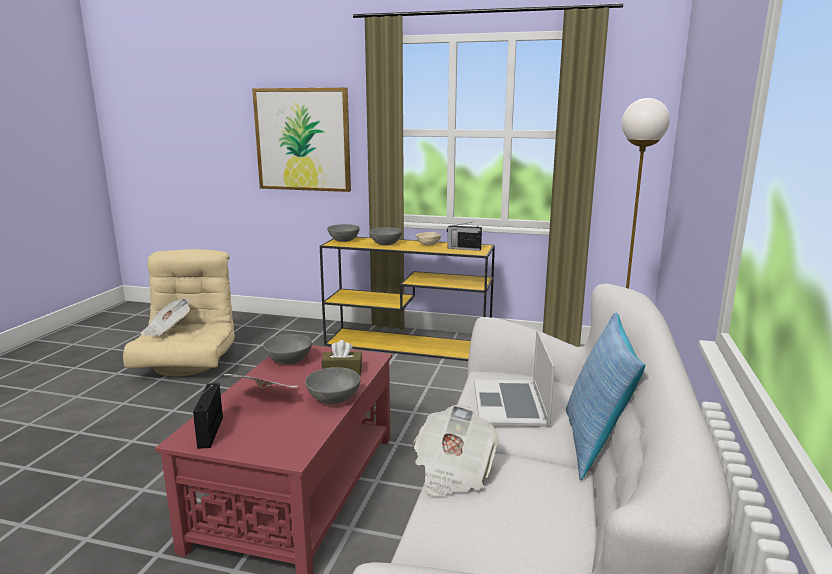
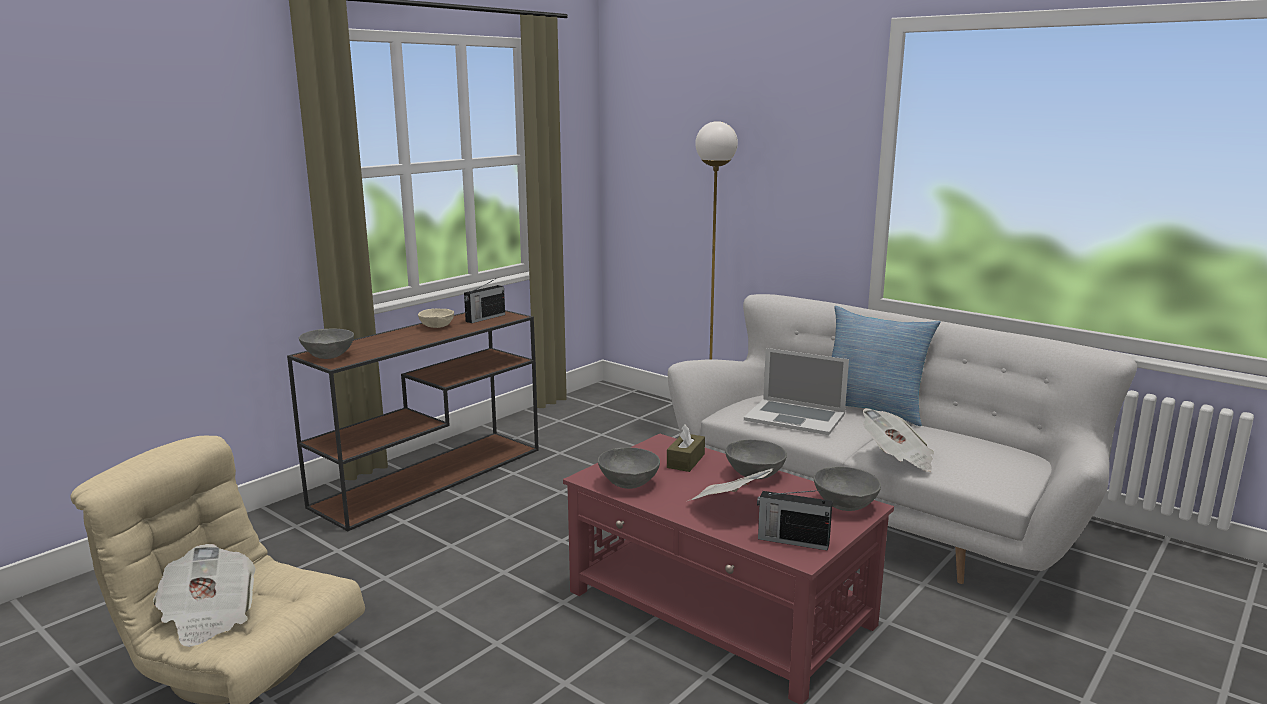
camera: 65 degrees left, 0 degrees up
(303, 140) = (171, 204): picture -> none
(385, 244) = (393, 341): grey bowl -> grey bowl (845, 505)
(409, 344) = (432, 476): yellow console table -> brown console table

